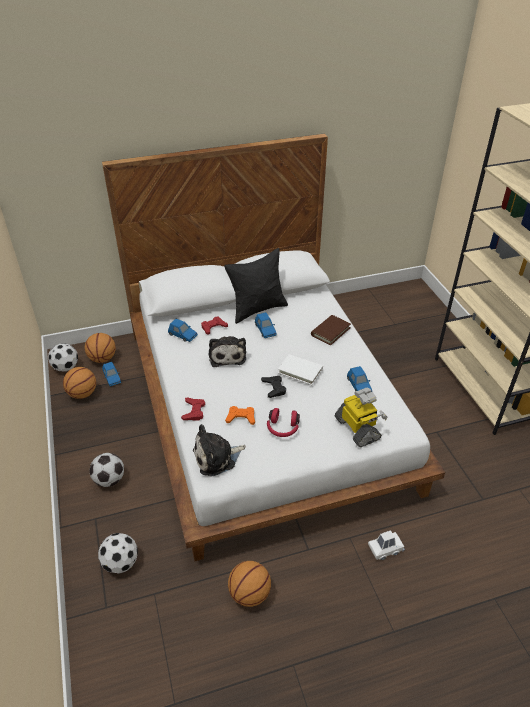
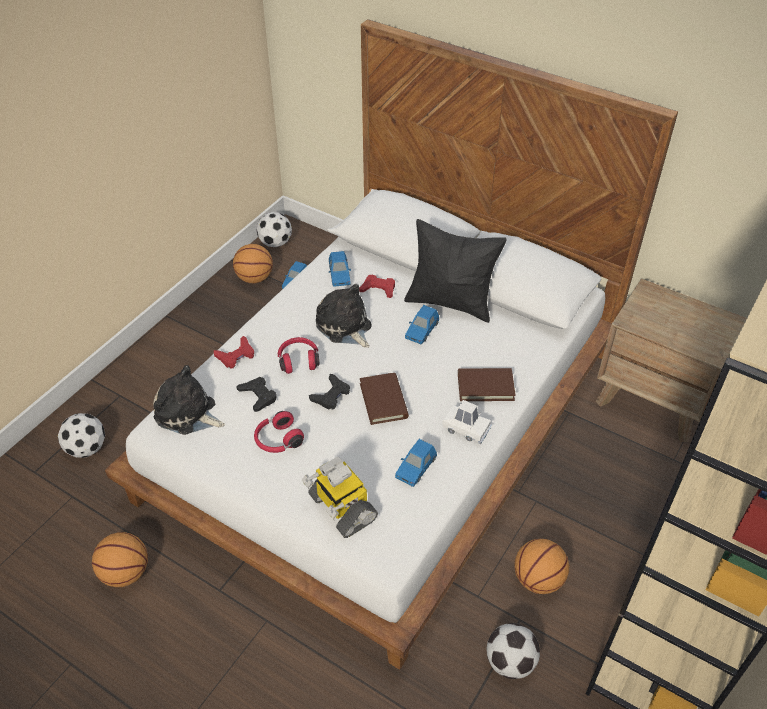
camera: 50 degrees right, 5 degrees up
(103, 359) = (314, 257): basketball -> basketball (538, 580)
(109, 480) = (171, 373): football -> football (510, 661)
(227, 355) = (345, 327): plush toy -> plush toy turned 105 degrees clockwise
(232, 386) = (298, 360): none -> red headphones
(241, 417) = (258, 396): orange game controller -> black game controller
(300, 371) = (383, 401): white book -> brown book
(355, 307) = (653, 399): none -> brown nightstand
(358, 429) = (341, 508): toy robot -> toy robot turned 120 degrees clockwise
(385, 548) = (280, 666): white toy car -> white toy car (466, 428)

